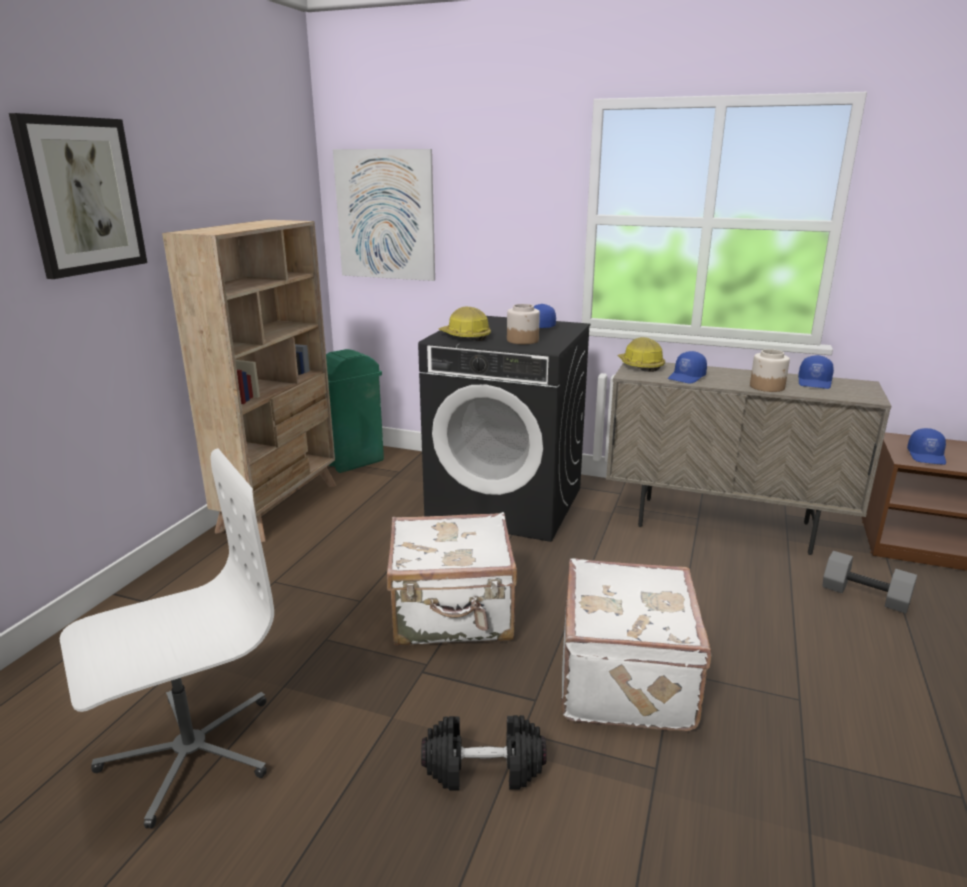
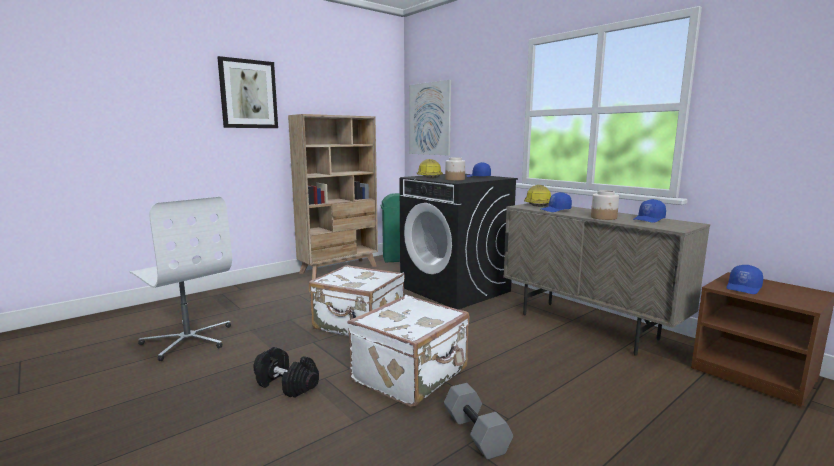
camera: 30 degrees right, 10 degrees down
(189, 751) = (188, 340): white office chair -> white office chair turned 45 degrees clockwise
(866, 595) = (650, 386): grey dumbbell -> grey dumbbell (477, 433)

